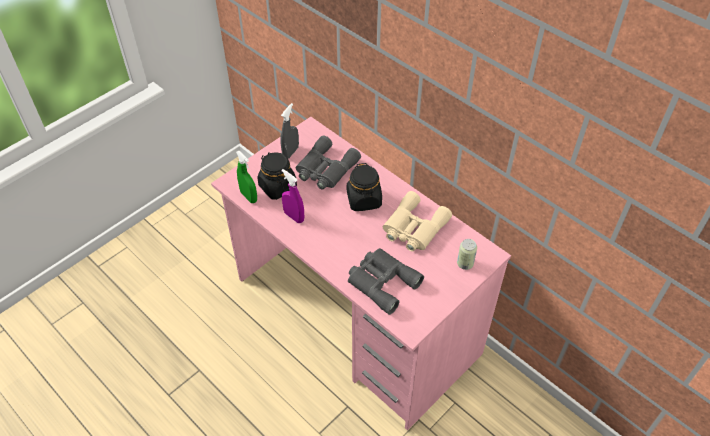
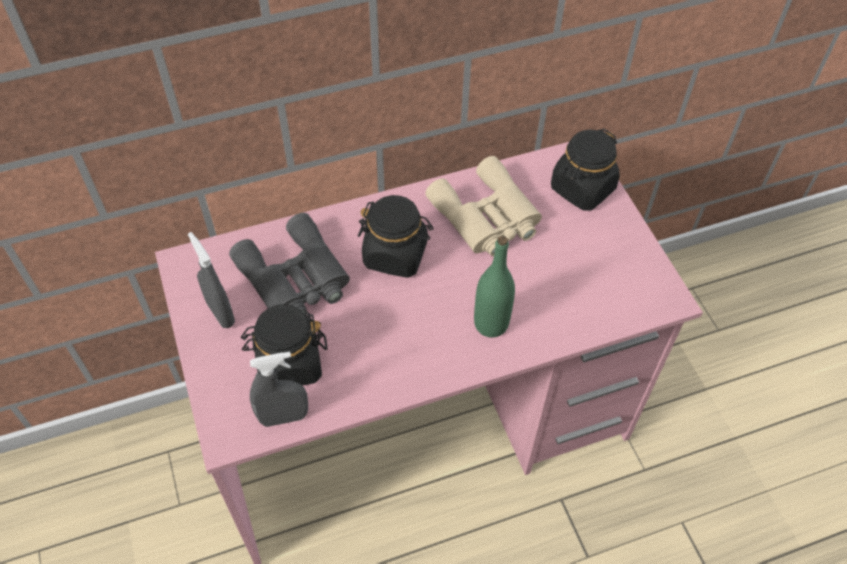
camera: 65 degrees left, 5 degrees up
(249, 197) = (284, 417): green spray bottle -> grey spray bottle
(294, 217) = (373, 364): purple spray bottle -> none
(344, 254) = (491, 324): none -> green bottle
(381, 281) = (567, 298): grey binoculars -> none
(465, 264) = (582, 189): can -> black jar

